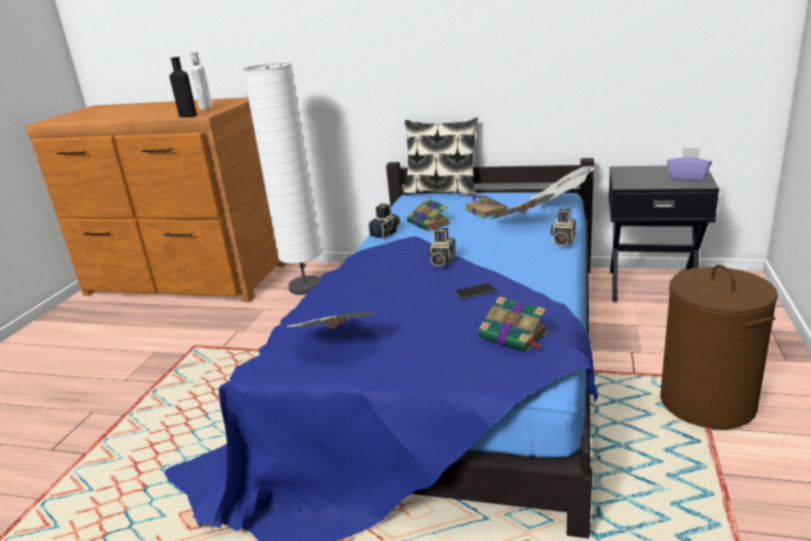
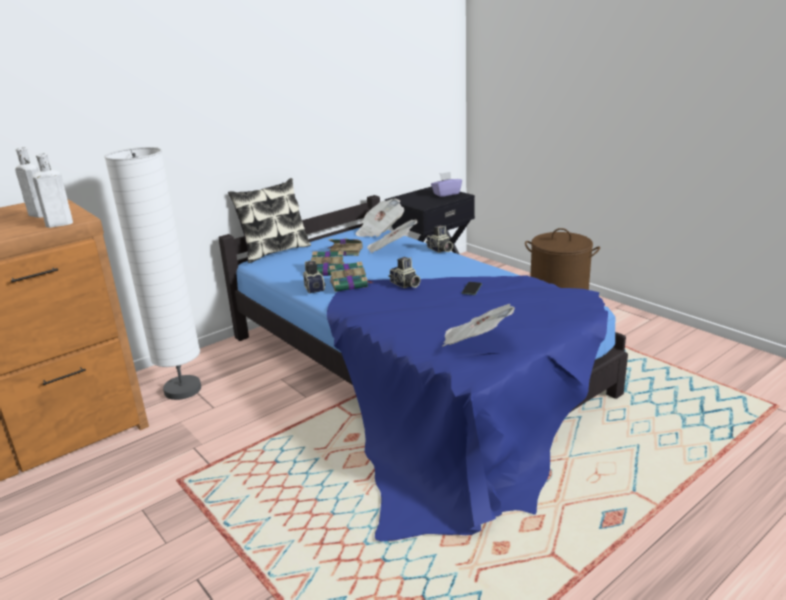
camera: 55 degrees left, 0 degrees up
(187, 116) = (57, 224): black bottle -> white bottle
(514, 336) = (546, 295): book -> book (350, 284)

